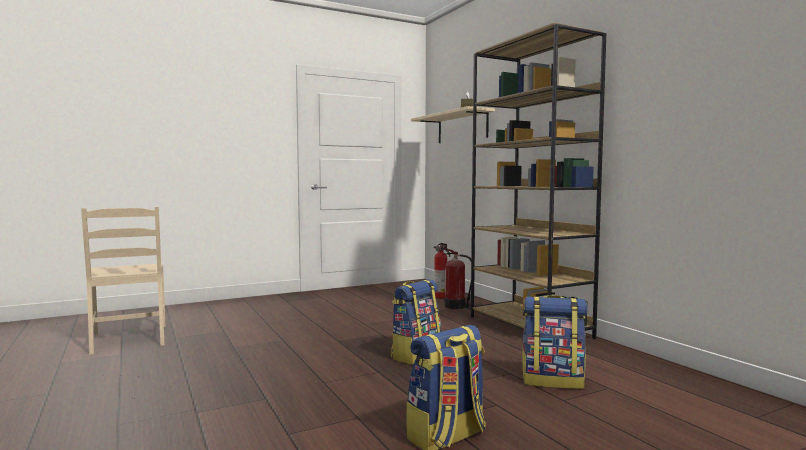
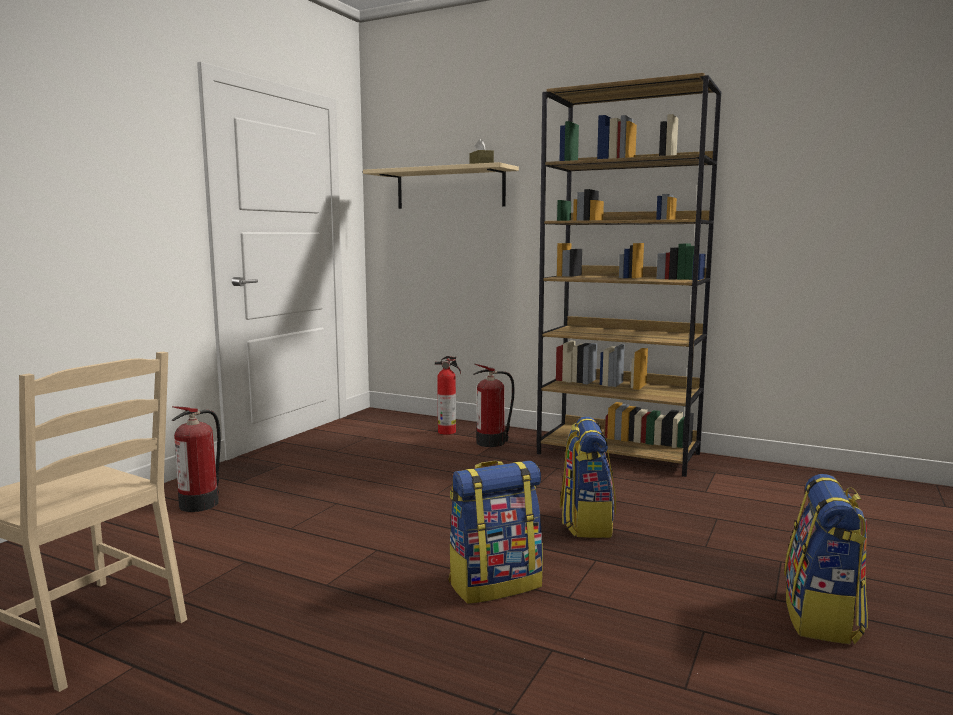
camera: 35 degrees left, 5 degrees up
(254, 306) = (201, 503): none -> fire extinguisher
(553, 380) = (764, 515): backpack -> backpack (495, 584)

